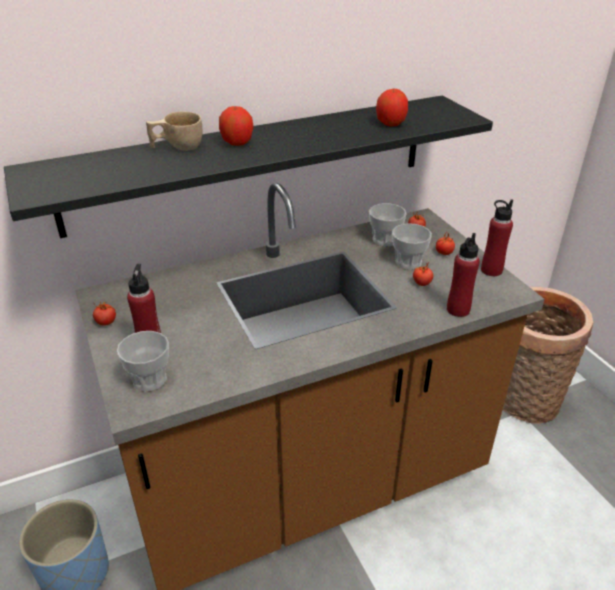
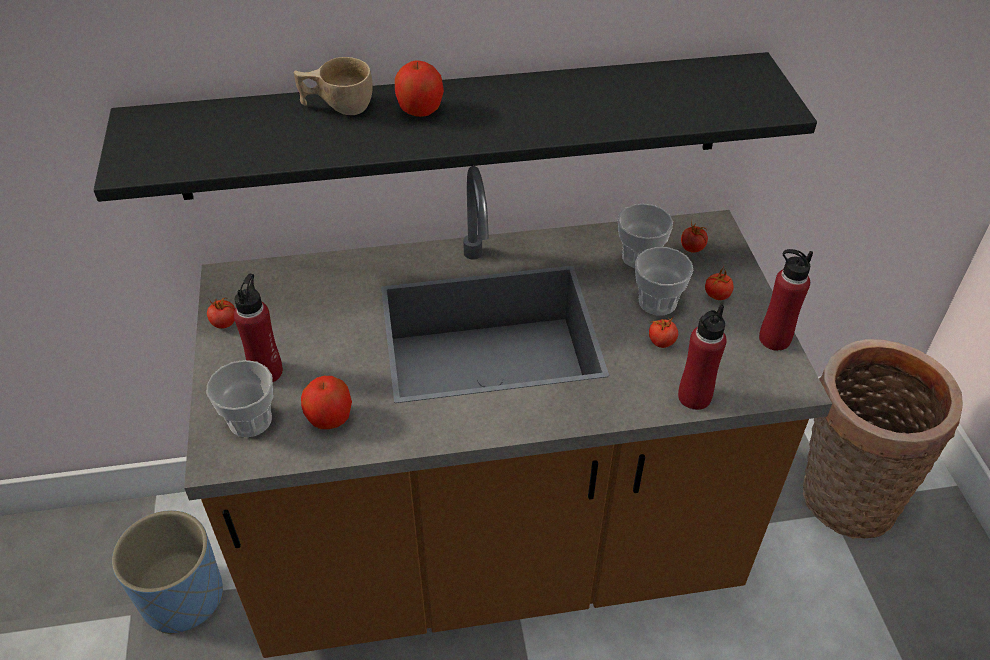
camera: 15 degrees right, 10 degrees up
(391, 124) = (656, 104): apple -> apple (330, 418)

